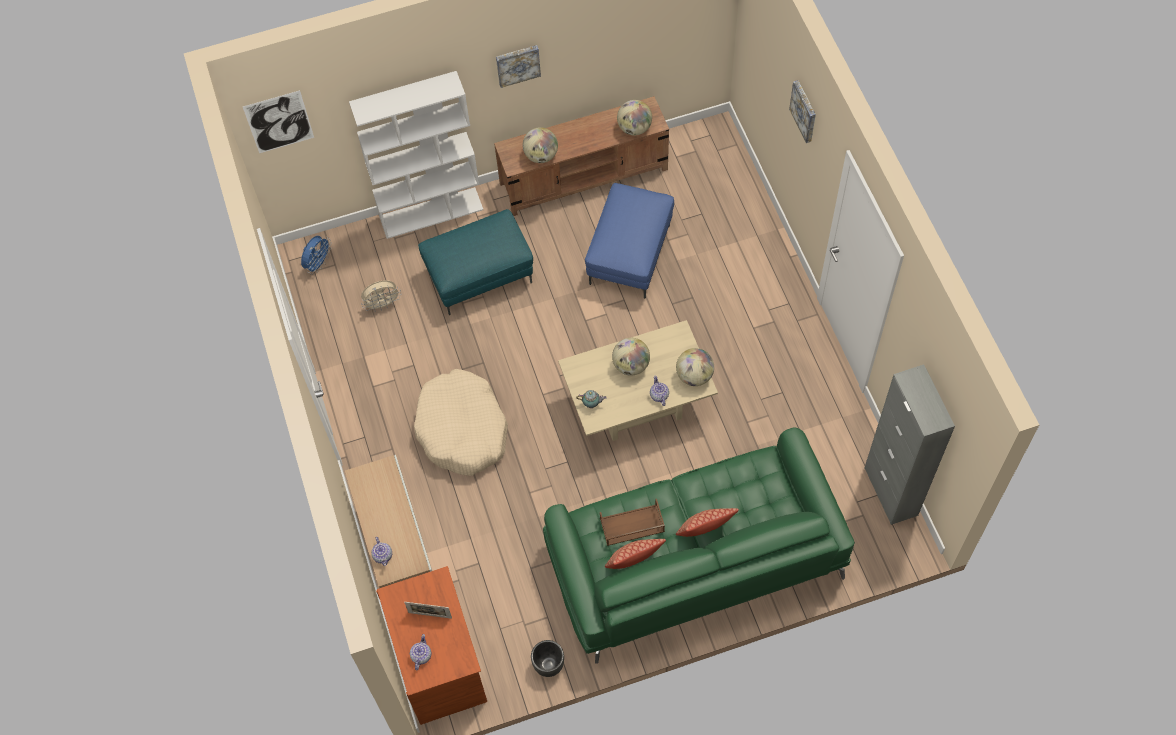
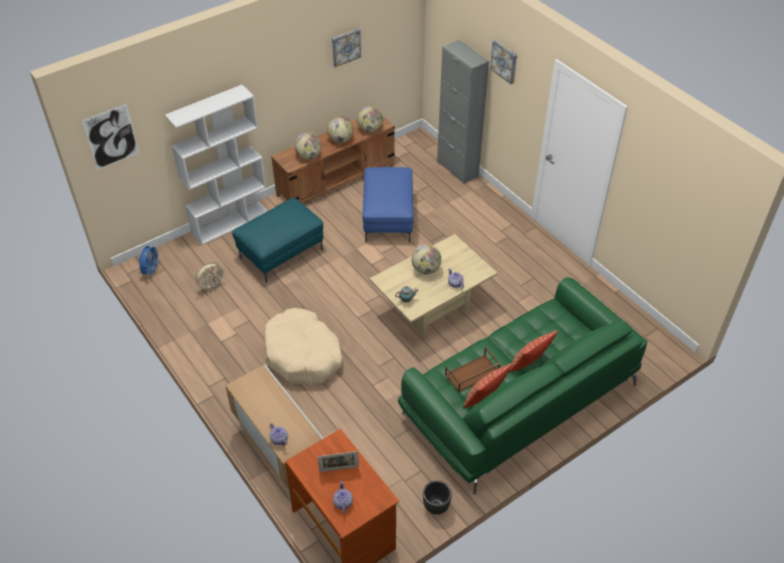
camera: 20 degrees left, 15 degrees down
(517, 64) = (284, 80): picture -> picture (345, 47)
(694, 376) = (476, 266): globe -> globe (340, 140)
(890, 491) = (639, 321): grey cabinet -> grey cabinet (457, 168)

